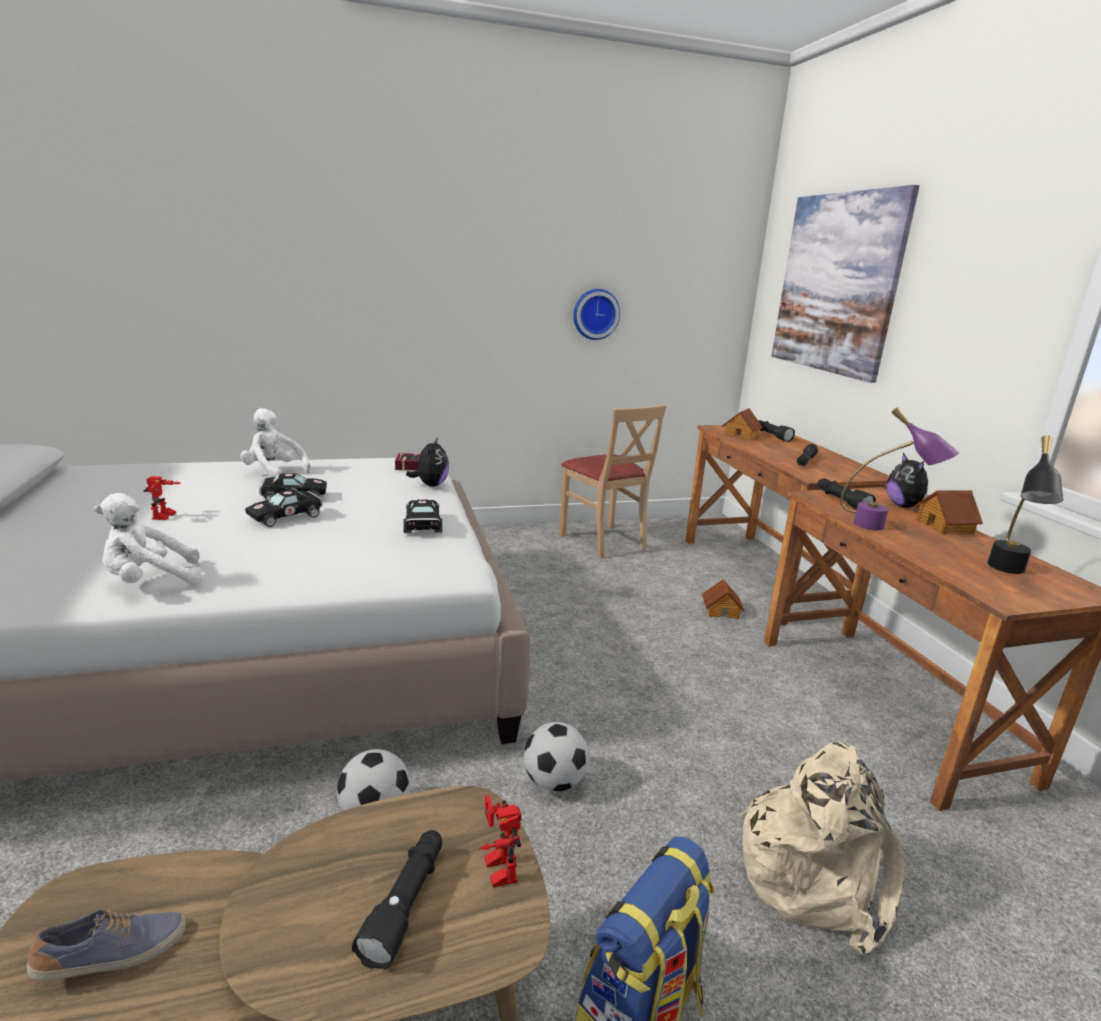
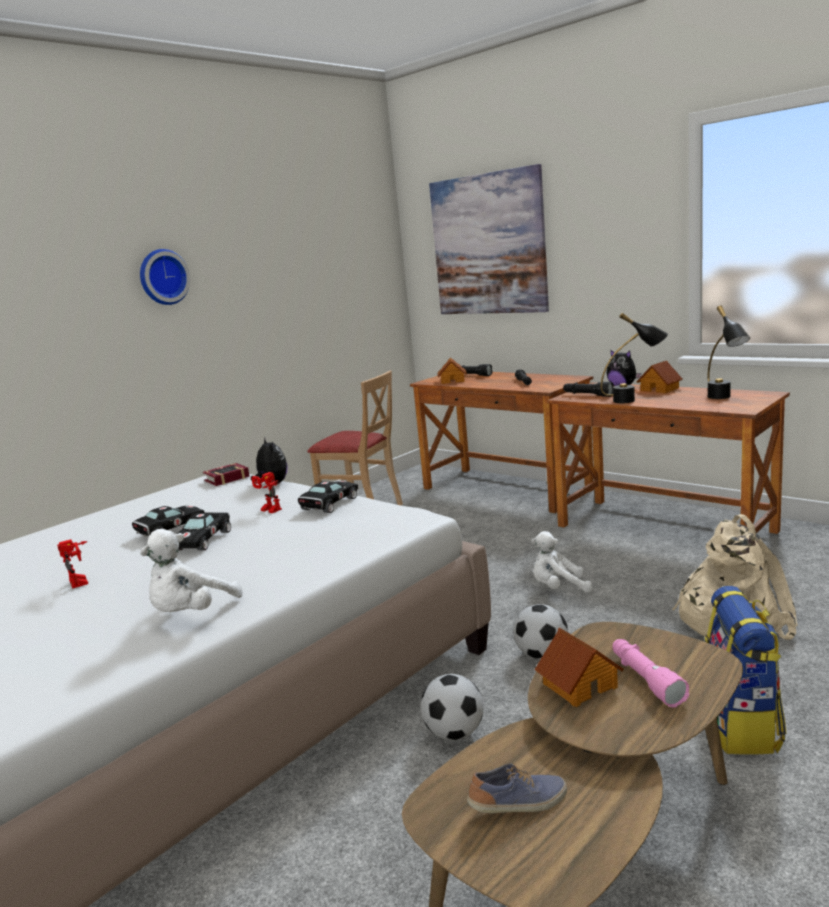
camera: 30 degrees left, 5 degrees down
(113, 957) = (519, 805): shoe -> shoe turned 45 degrees clockwise
(274, 472) = (102, 524): white plush toy -> white plush toy (558, 588)
(406, 904) = (645, 680): black flashlight -> pink flashlight
(423, 525) = (329, 505): black toy car -> black toy car turned 75 degrees clockwise
(494, 868) = (660, 645): toy robot -> toy robot (268, 510)
(595, 314) = (294, 307): wall clock -> wall clock (163, 277)
(721, 610) = (508, 520): toy house -> toy house (579, 684)
(884, 528) = (634, 400): purple table lamp -> black table lamp

